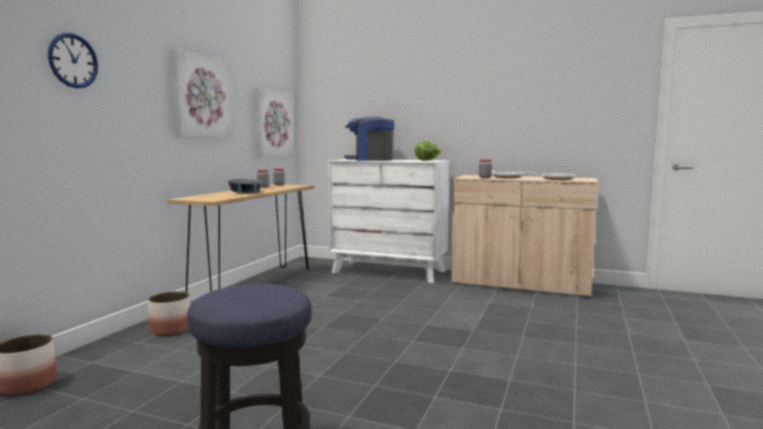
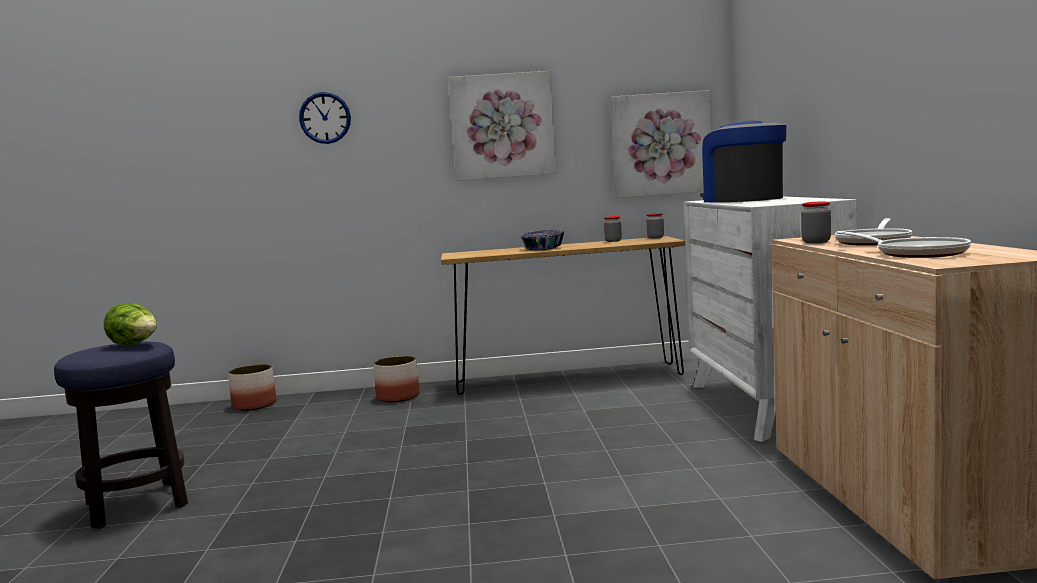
camera: 65 degrees right, 0 degrees up
(427, 160) = (797, 201): lettuce -> lettuce (135, 345)

